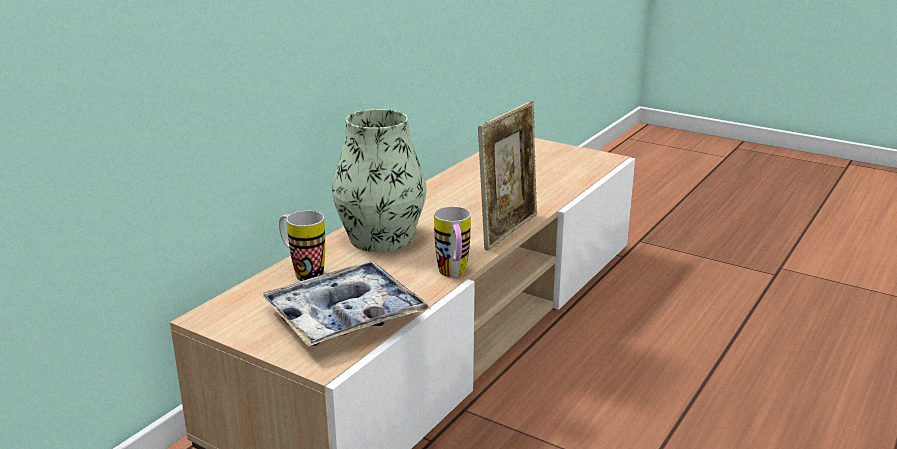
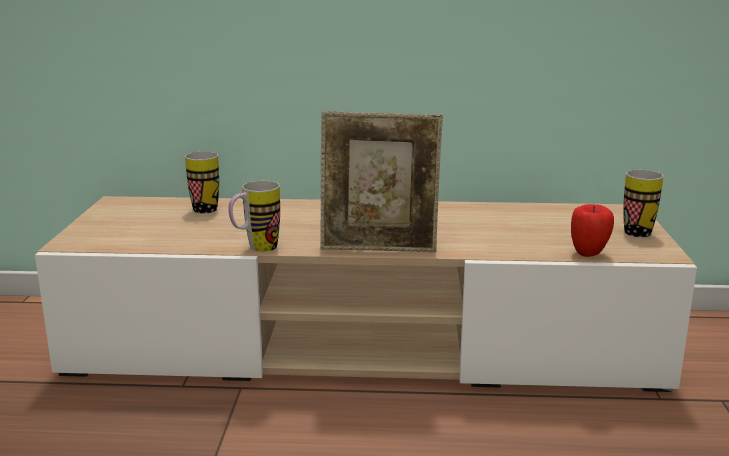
camera: 60 degrees right, 5 degrees down
(345, 316) = (146, 233): tray -> none
(380, 238) = (300, 213): vase -> none
(561, 150) = (639, 230): none -> mug
(588, 175) = (589, 254): none -> apple

